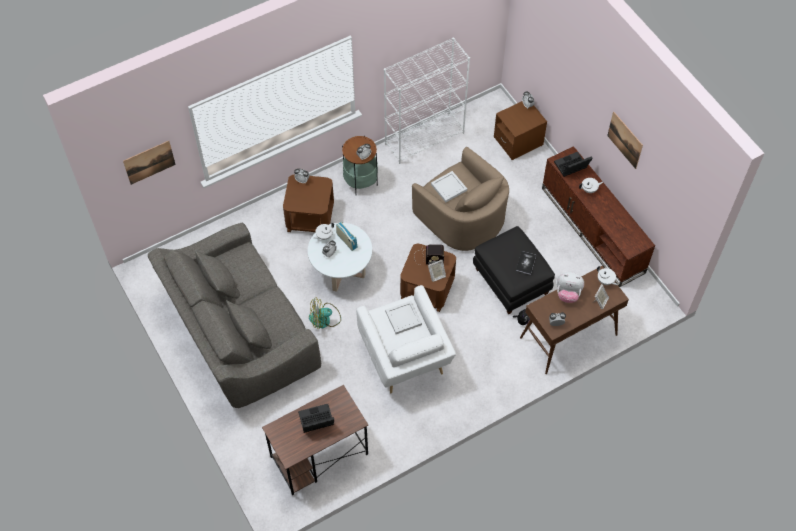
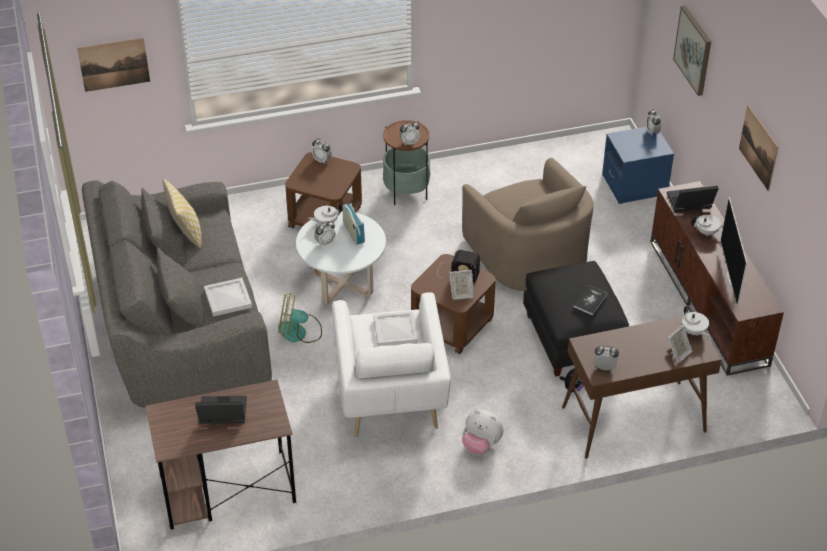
camera: 15 degrees right, 15 degrees down
(231, 271) = (186, 233): none -> pillow
(424, 138) = (508, 160): white bookcase -> none
(448, 187) = (512, 200): white tray -> white tray (227, 298)
(518, 141) = (634, 185): brown nightstand -> blue nightstand
(559, 61) = (693, 50): none -> picture
(568, 294) = (633, 336): plush toy -> plush toy (481, 445)
(615, 225) = (732, 278): none -> television

